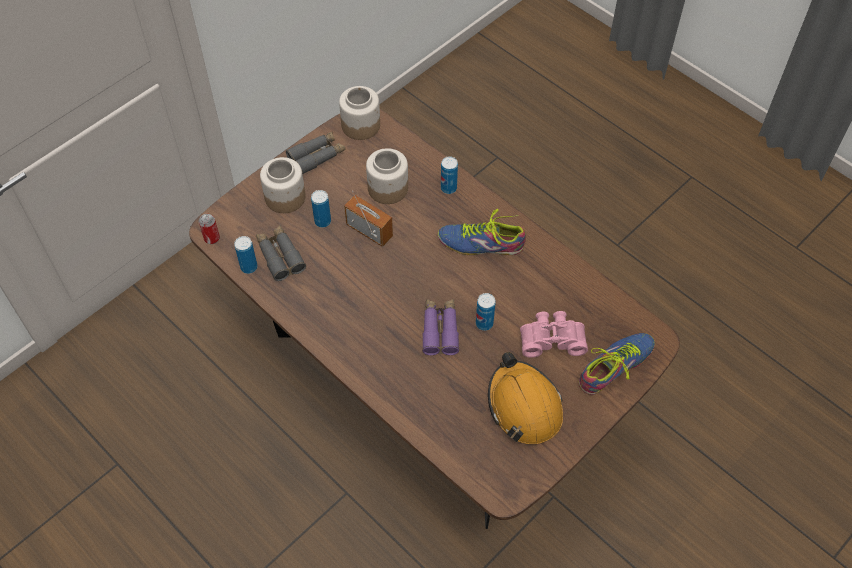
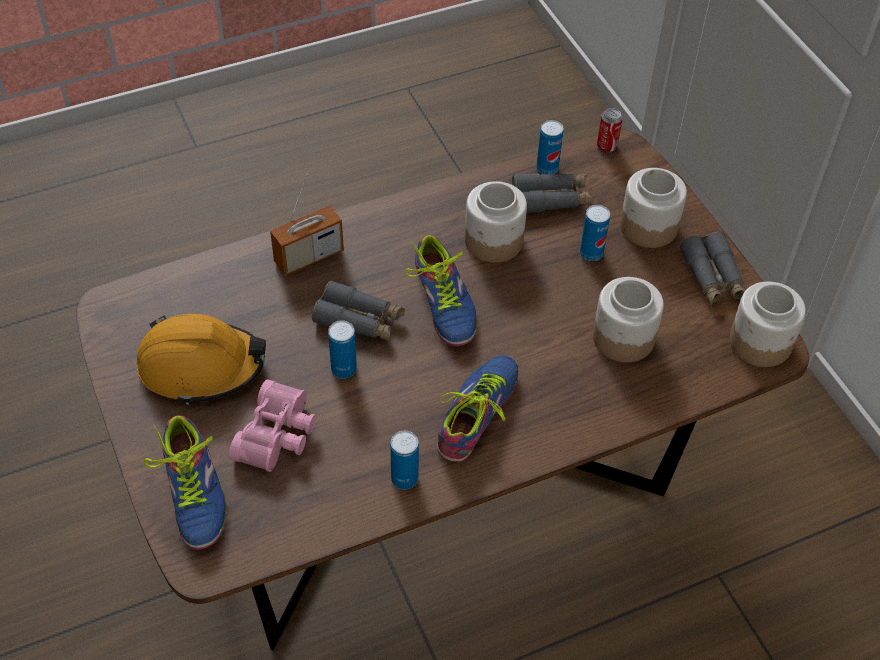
camera: 110 degrees right, 5 degrees down
(335, 277) = (494, 241): none -> jar
(369, 231) = (555, 296): radio -> radio (309, 257)
(402, 287) = (445, 302): none -> shoe
(440, 330) = (359, 320): purple binoculars -> grey binoculars
(448, 188) = (596, 409): can -> can (404, 478)

